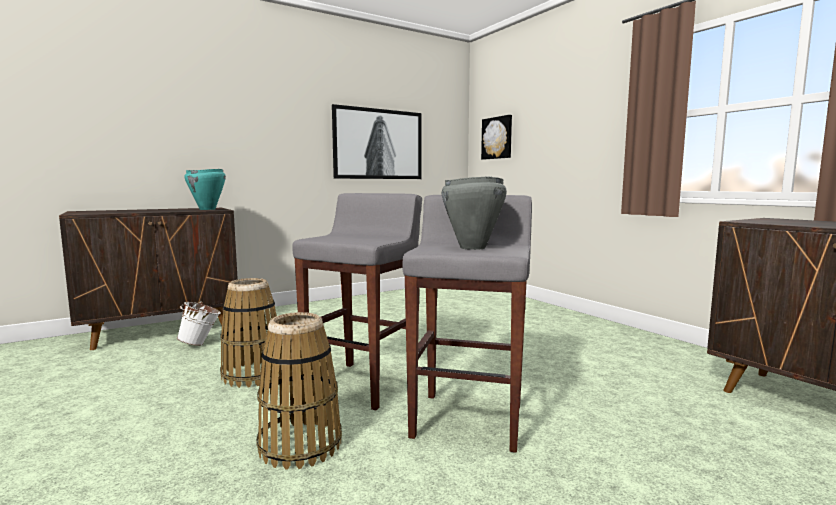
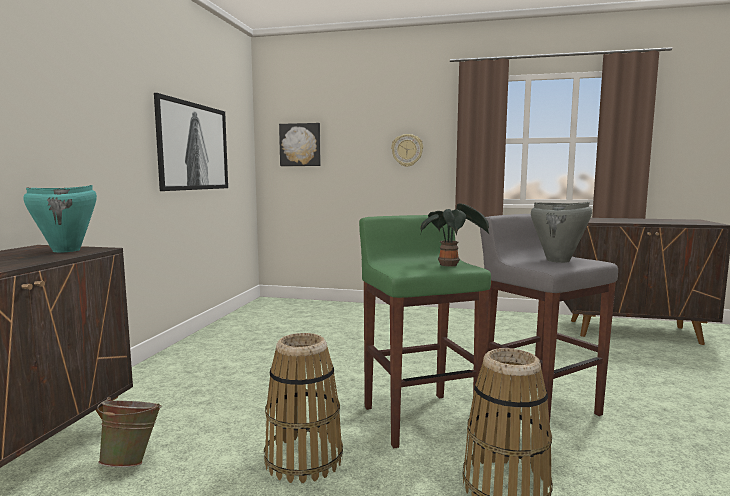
camera: 45 degrees left, 0 degrees up
(201, 344) = (132, 461): white bucket -> green bucket
(362, 384) = (419, 418): grey stool -> green stool
(363, 239) = (451, 265): none -> potted plant
(583, 135) = (407, 150): none -> wall clock

